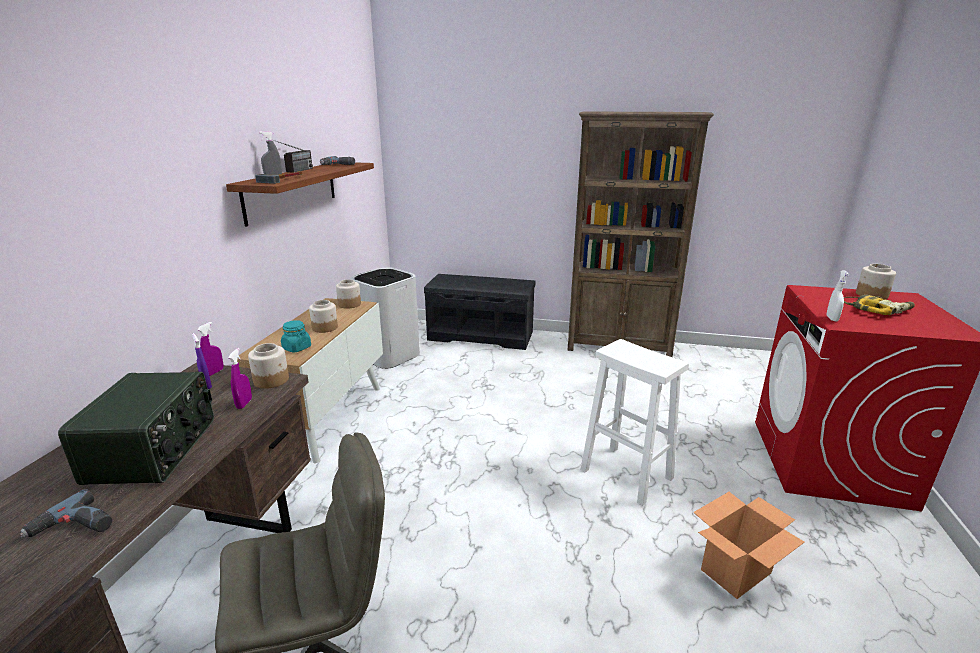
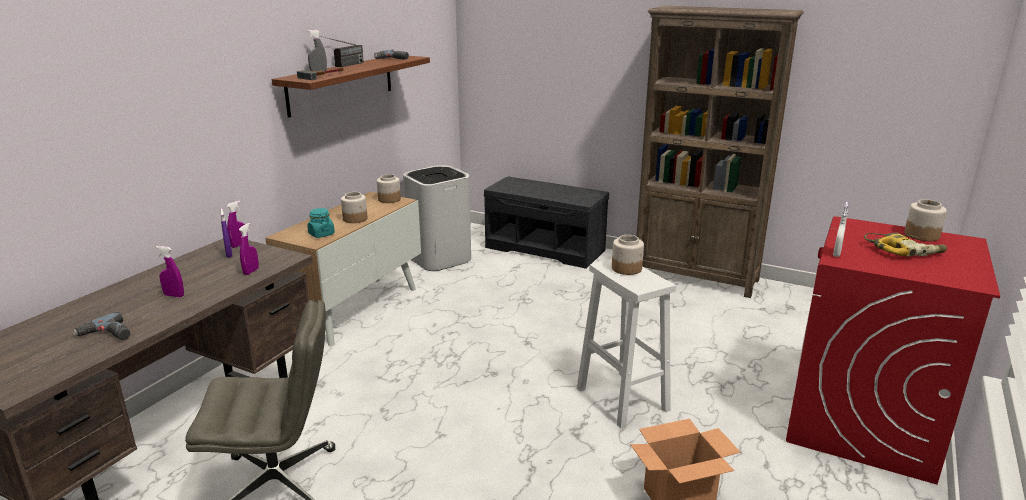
camera: 15 degrees right, 0 degrees up
(155, 450) = (174, 295): radio -> purple spray bottle
(272, 380) = (281, 256): jar -> jar (627, 268)

